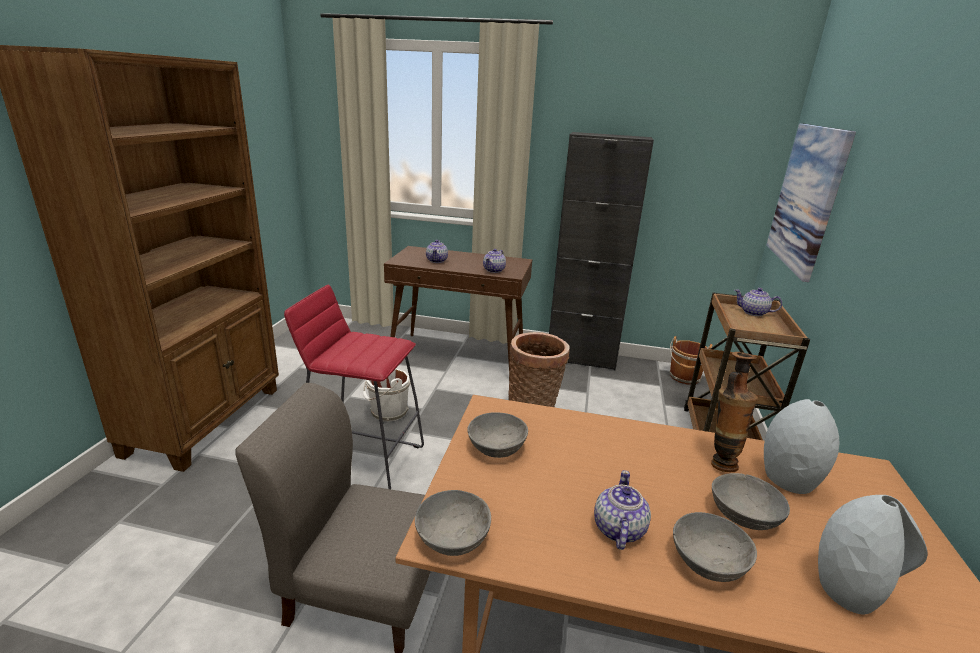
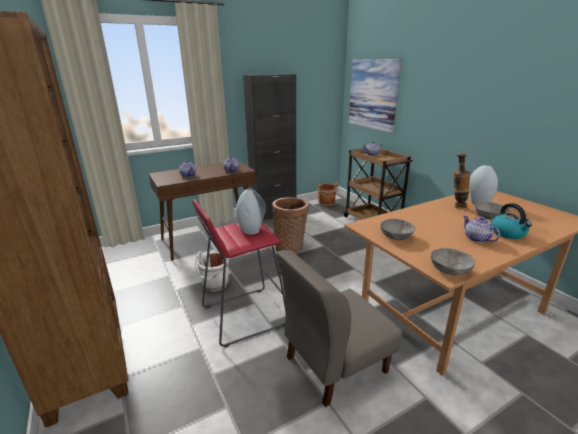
camera: 40 degrees left, 0 degrees up
(709, 561) = (508, 233): grey bowl -> kettle
(849, 589) = (538, 222): grey vase -> grey vase (251, 230)

